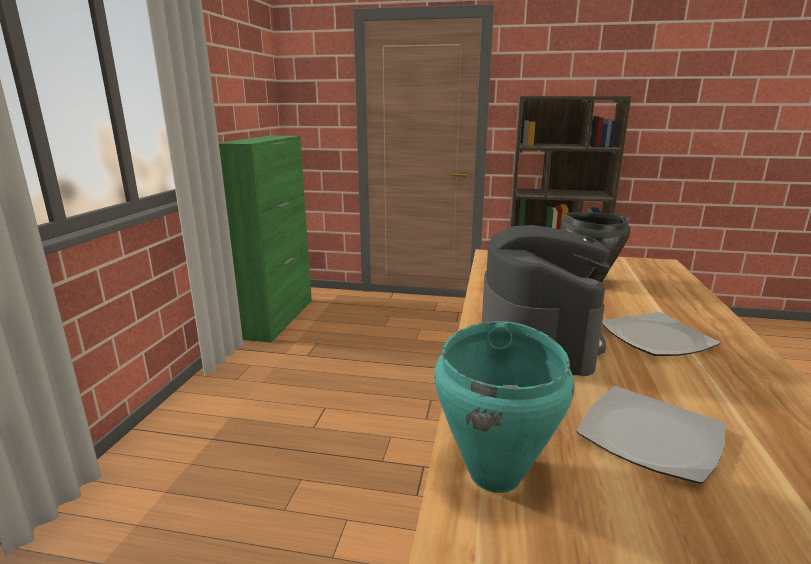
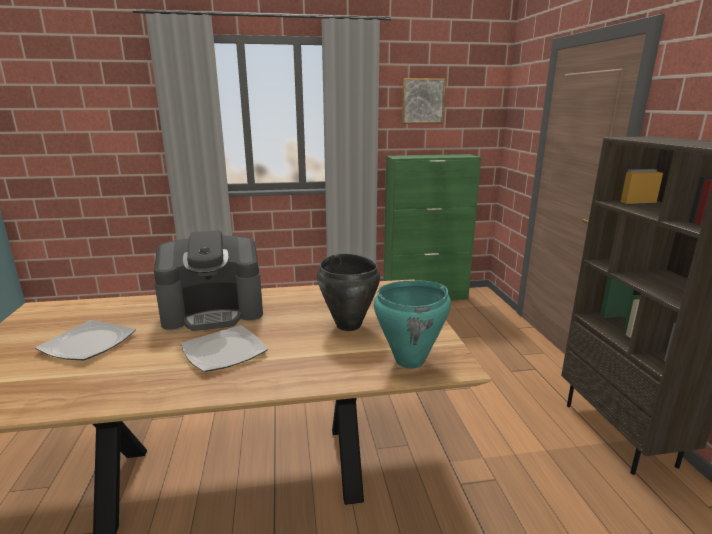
camera: 70 degrees right, 0 degrees up
(228, 66) = (422, 101): none -> picture
(496, 473) = (73, 310): turquoise cooking pot -> turquoise cooking pot (410, 361)

